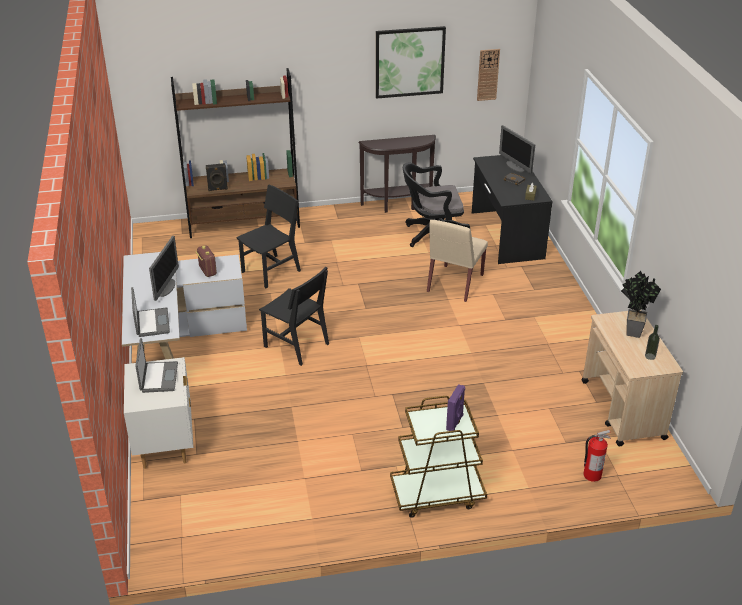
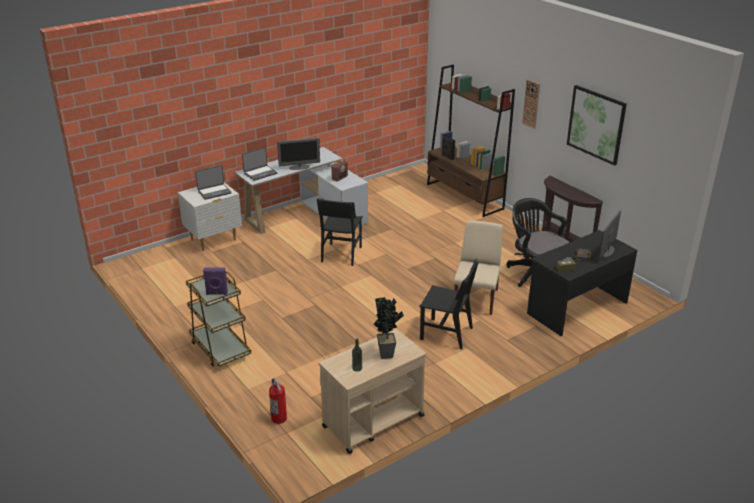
camera: 65 degrees right, 5 degrees down
(271, 271) = (417, 222): black chair -> black chair (446, 333)
(455, 284) = (476, 299): beige chair -> beige chair turned 105 degrees clockwise
(488, 74) = (655, 167): wall clock -> wall clock (531, 104)

